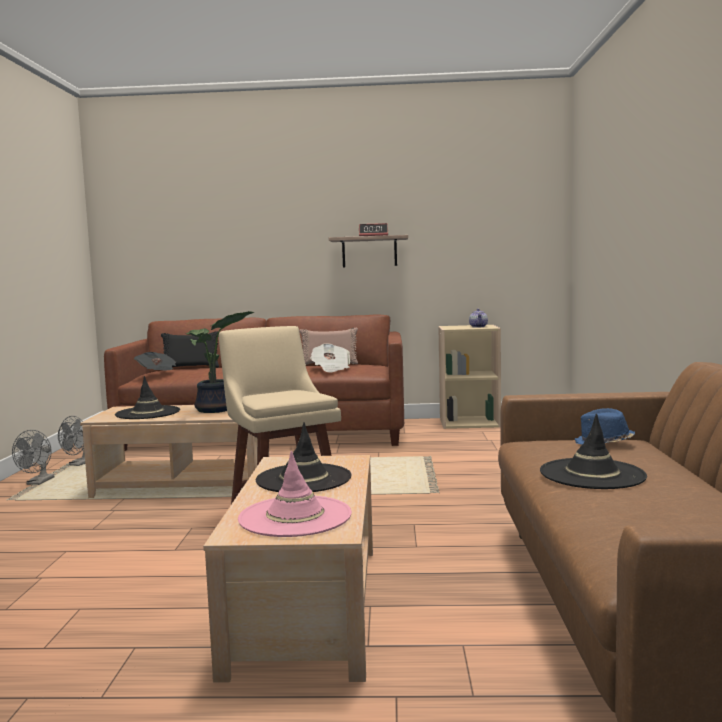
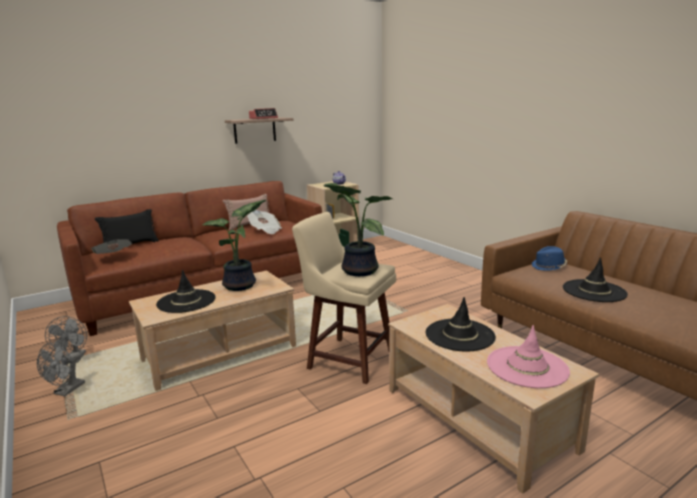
camera: 35 degrees left, 10 degrees up
(38, 482) = (66, 391): grey fan -> grey fan turned 45 degrees clockwise
(282, 395) = (357, 271): none -> potted plant

